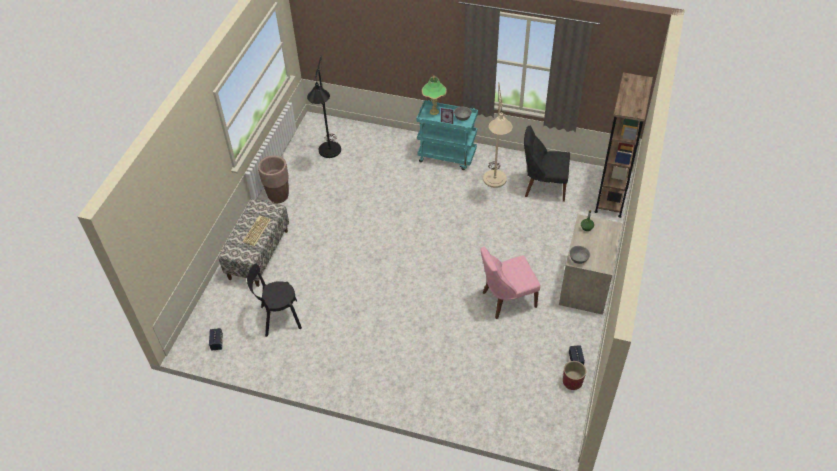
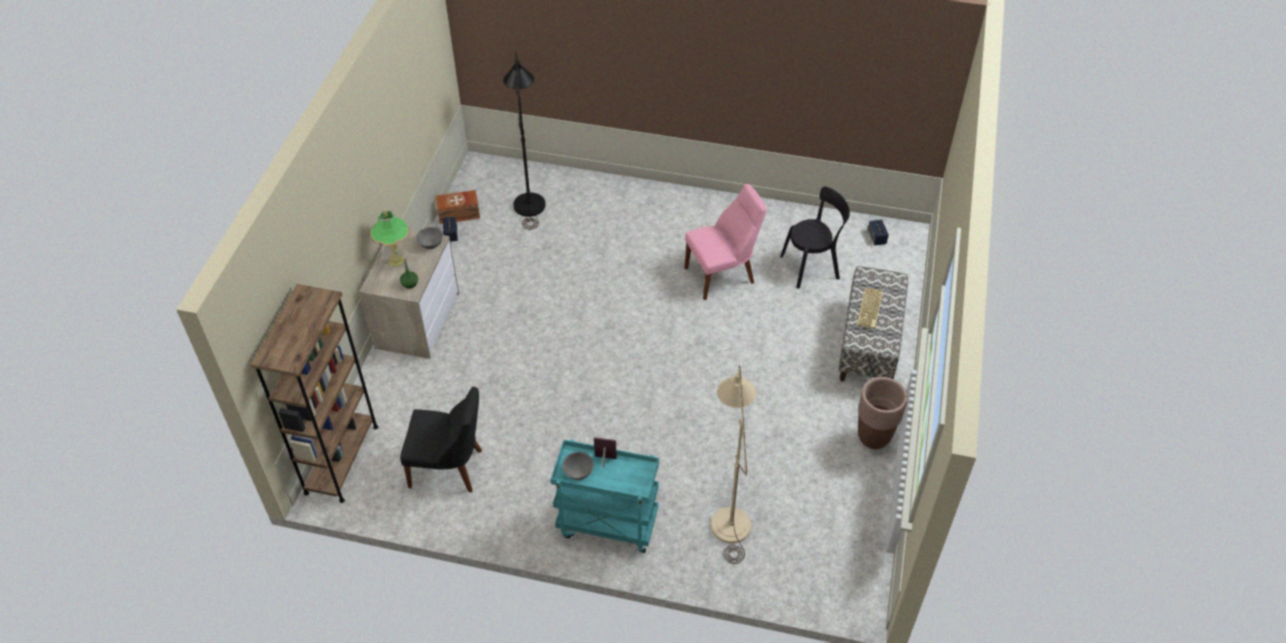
camera: 175 degrees right, 0 degrees up
(329, 155) = (814, 522): black floor lamp -> black floor lamp (529, 199)
(434, 111) = (628, 483): table lamp -> table lamp (396, 261)
(494, 184) = (528, 471): beige floor lamp -> beige floor lamp (730, 515)
(506, 300) = (525, 297): pink chair -> pink chair (722, 275)
(572, 381) = (459, 214): red planter -> brown storage box

